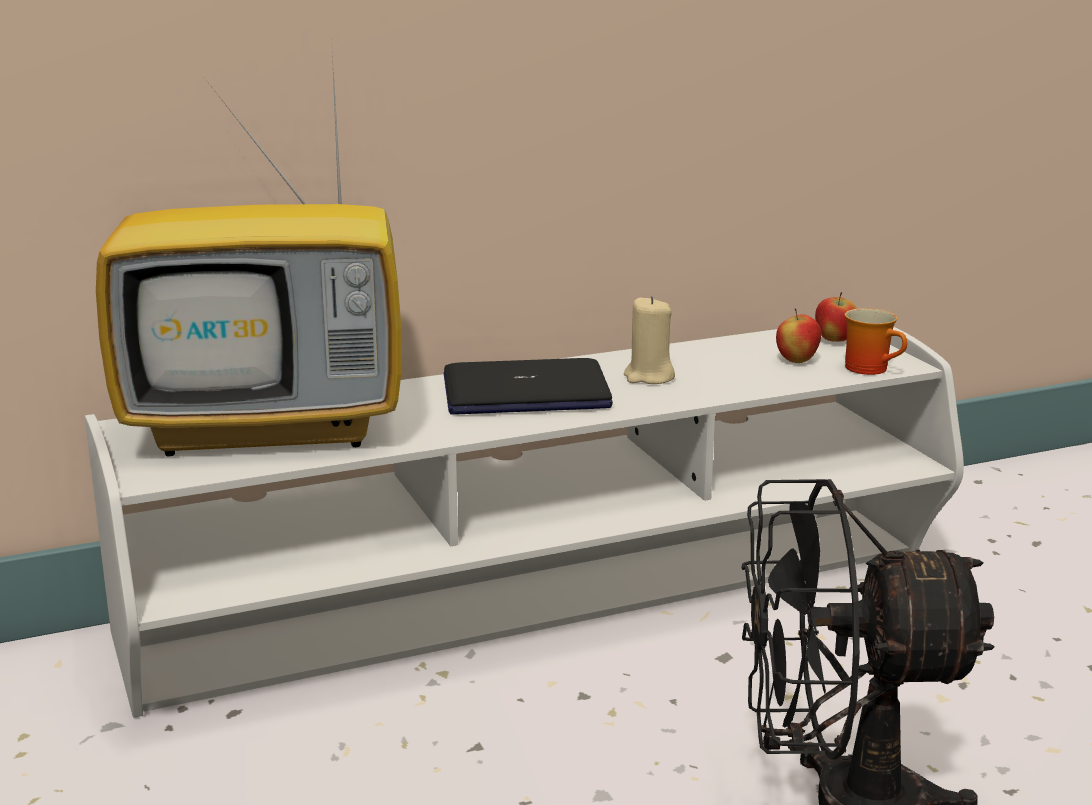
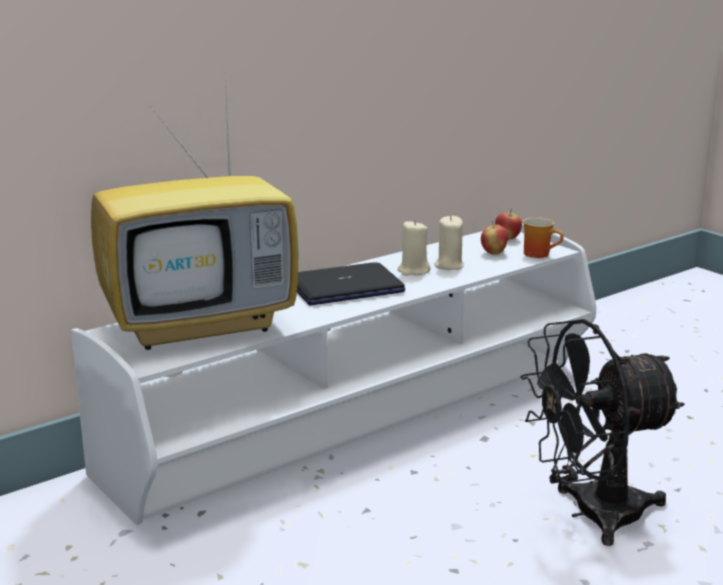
camera: 15 degrees left, 0 degrees up
(711, 374) = (449, 265): none -> beige candle

